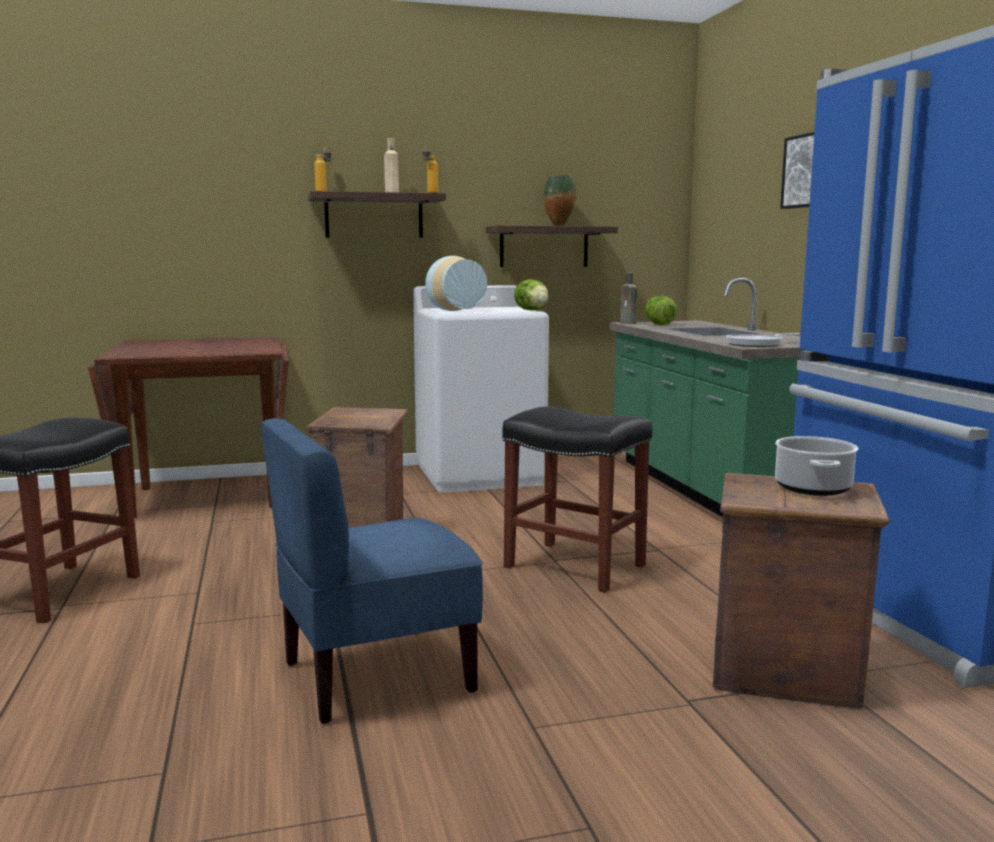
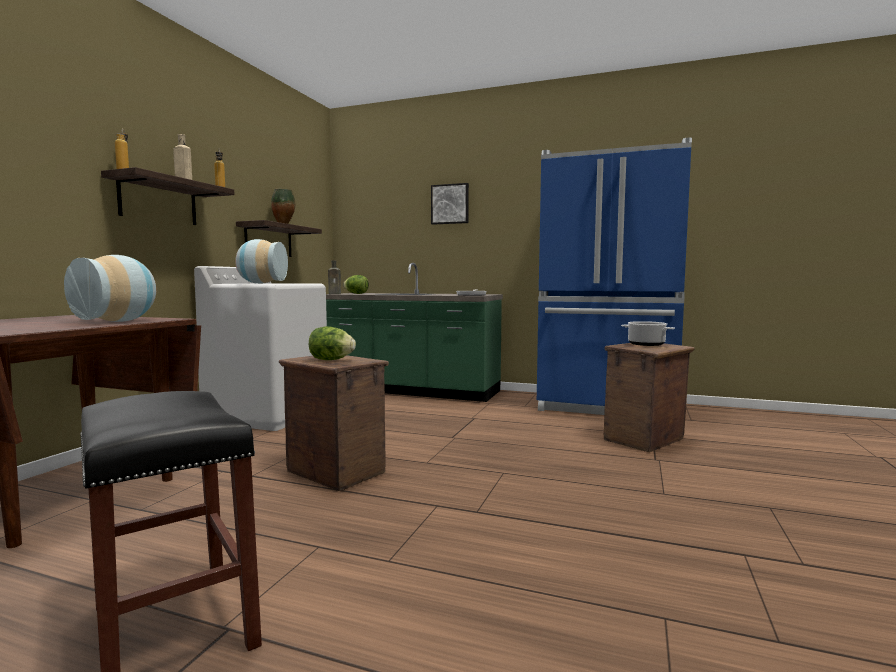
camera: 55 degrees left, 5 degrees down
(223, 351) = (118, 321): none -> vase
(376, 676) = (566, 515): blue chair -> none
(532, 310) = (308, 283): lettuce -> lettuce (331, 360)
(577, 566) = (469, 436): black stool -> none

